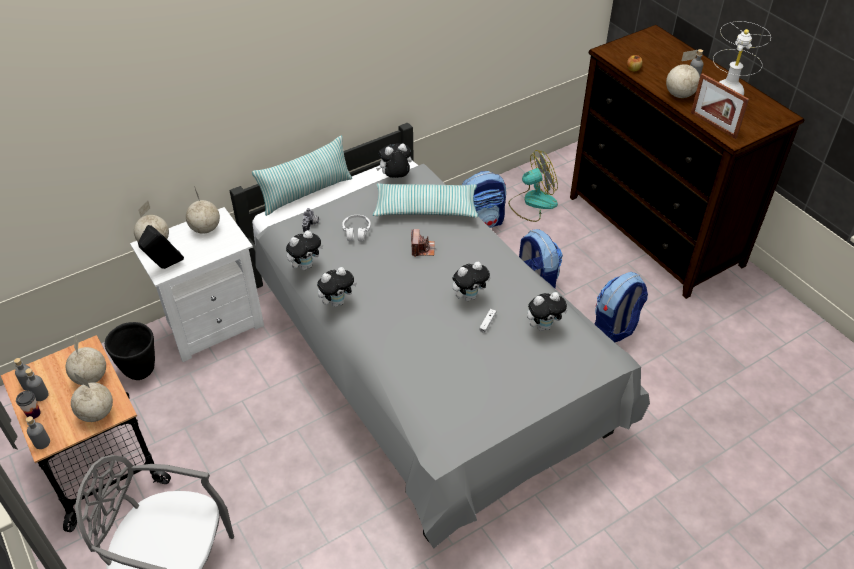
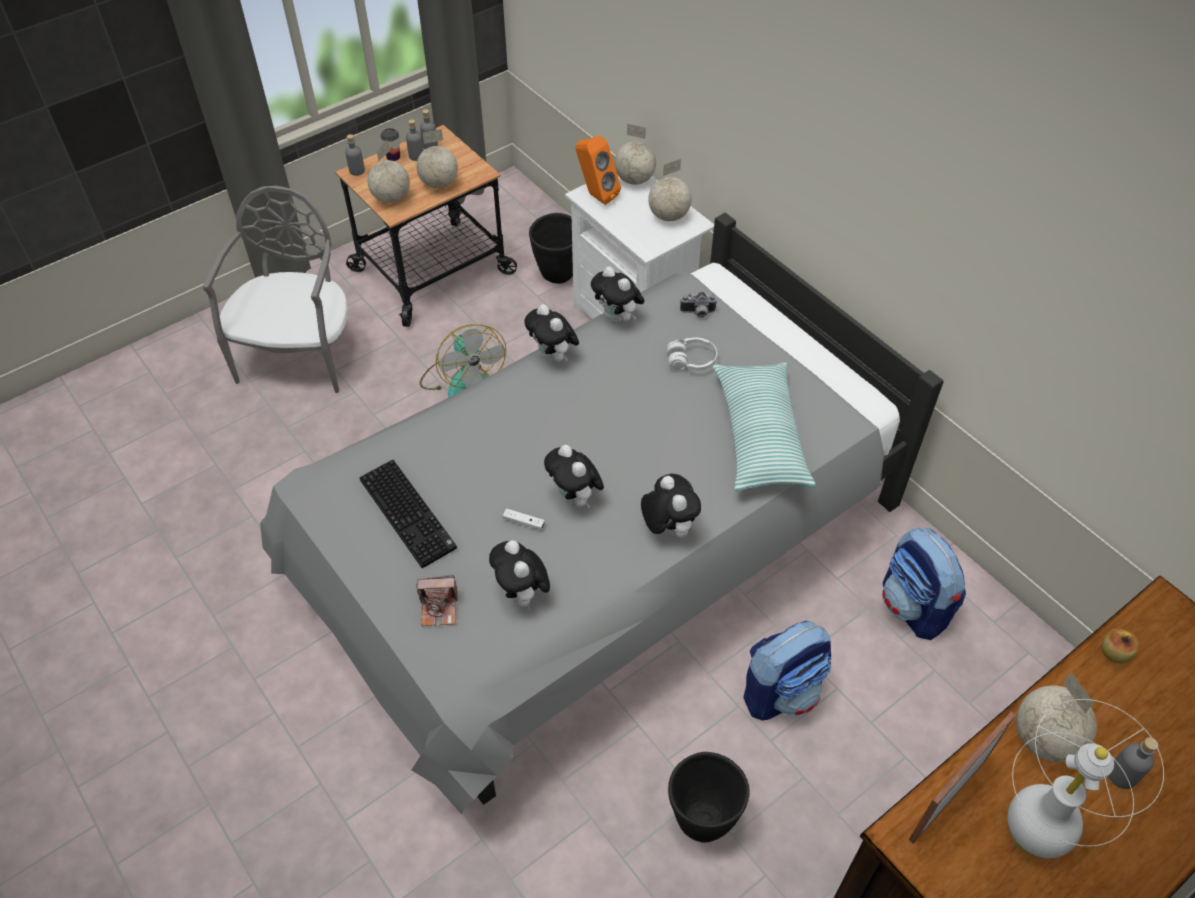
camera: 85 degrees right, 5 degrees up
(165, 267) = (596, 195): black speaker -> orange speaker
(306, 193) = (770, 302): pillow -> none
(395, 178) = (824, 393): plush toy -> plush toy (667, 528)
(422, 249) = (668, 437): camera -> camera (439, 608)
(476, 384) = (410, 513): none -> keyboard
(532, 202) = (994, 687): fan -> fan (462, 381)
(614, 329) = (702, 820): backpack -> black planter

